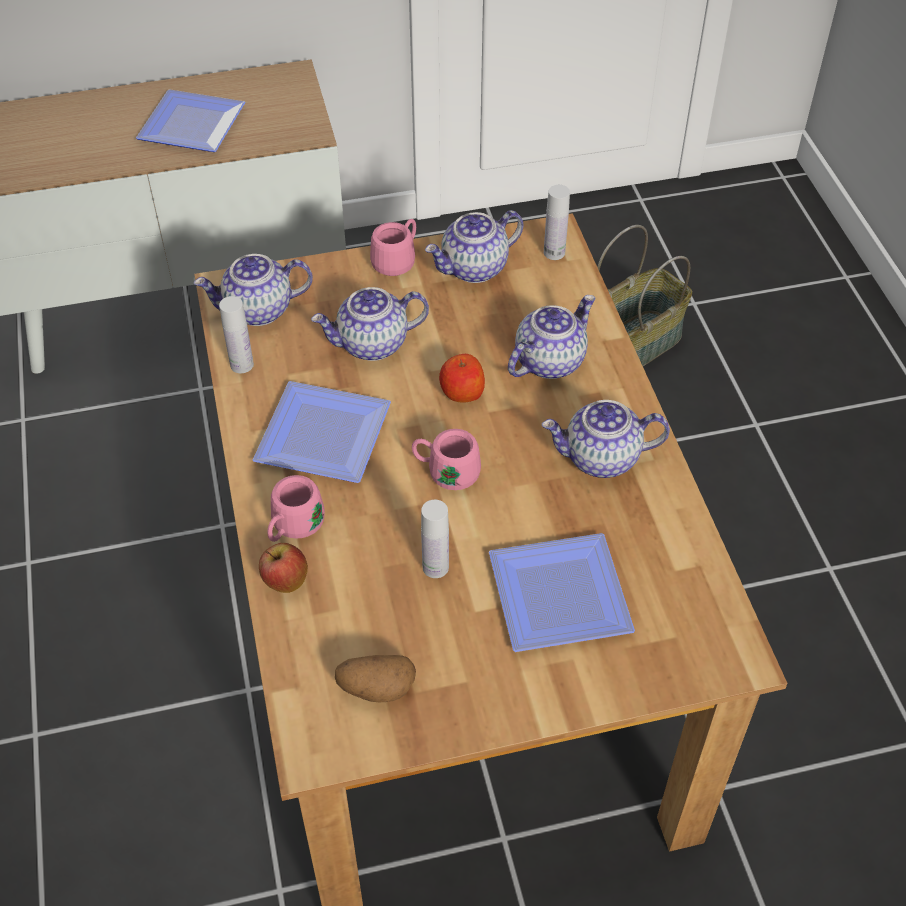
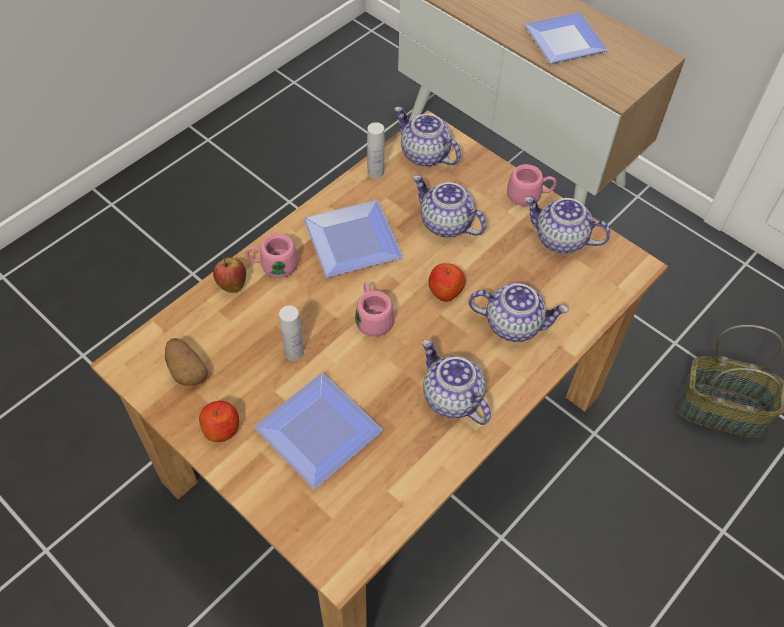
camera: 55 degrees right, 5 degrees up
(487, 689) = (221, 428): none -> apple
(554, 252) = (617, 275): white bottle -> none

